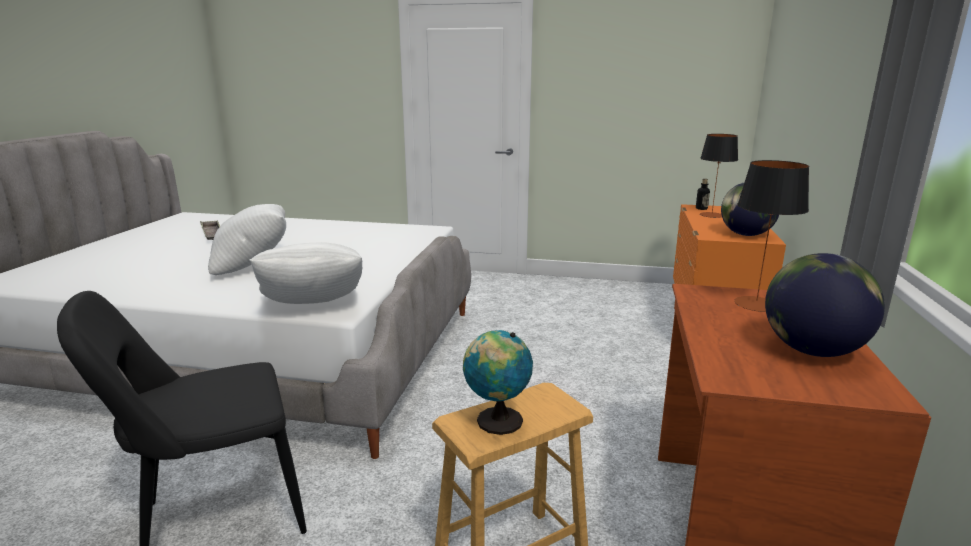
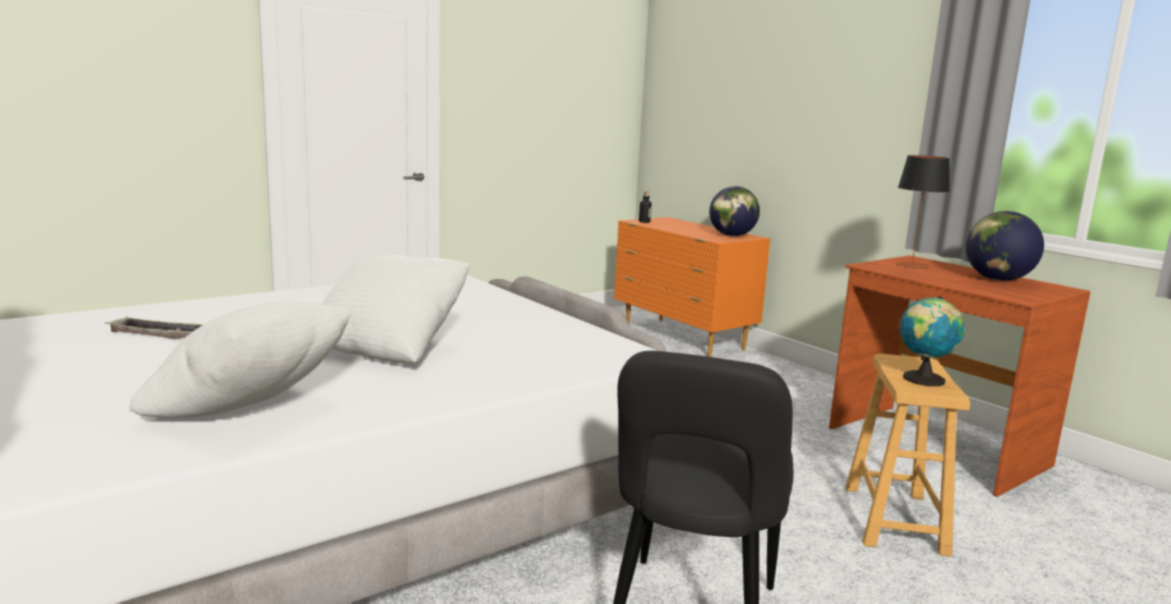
camera: 50 degrees left, 5 degrees down
(312, 308) = (610, 361): white pillow -> white pillow (251, 412)
(711, 215) = (667, 225): table lamp -> none

